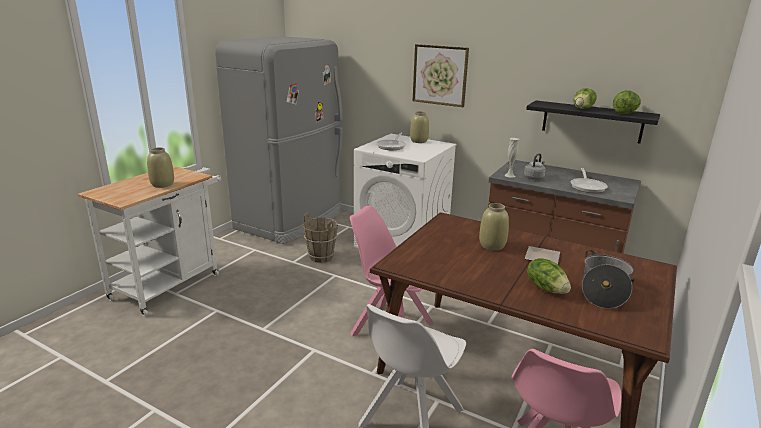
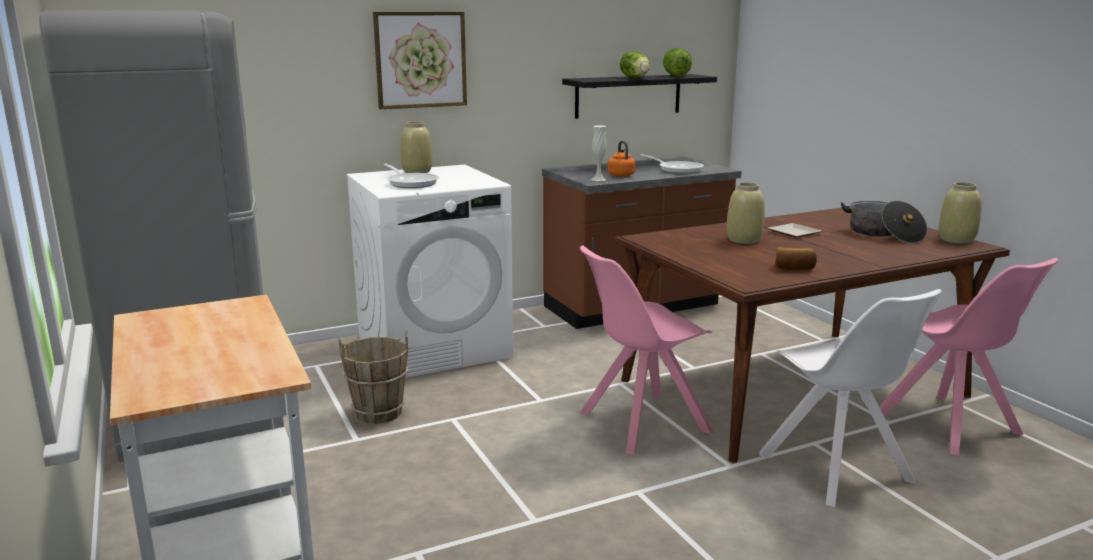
camera: 55 degrees left, 5 degrees down
(162, 184) = (239, 334): beige vase -> beige vase (957, 240)
(448, 272) = (794, 268): none -> bread
(534, 177) = (620, 175): grey kettle -> orange kettle
(546, 288) = (864, 247): lettuce -> none

